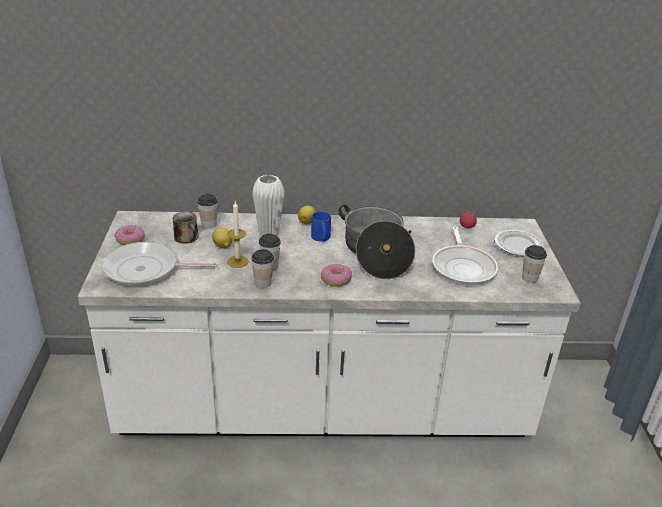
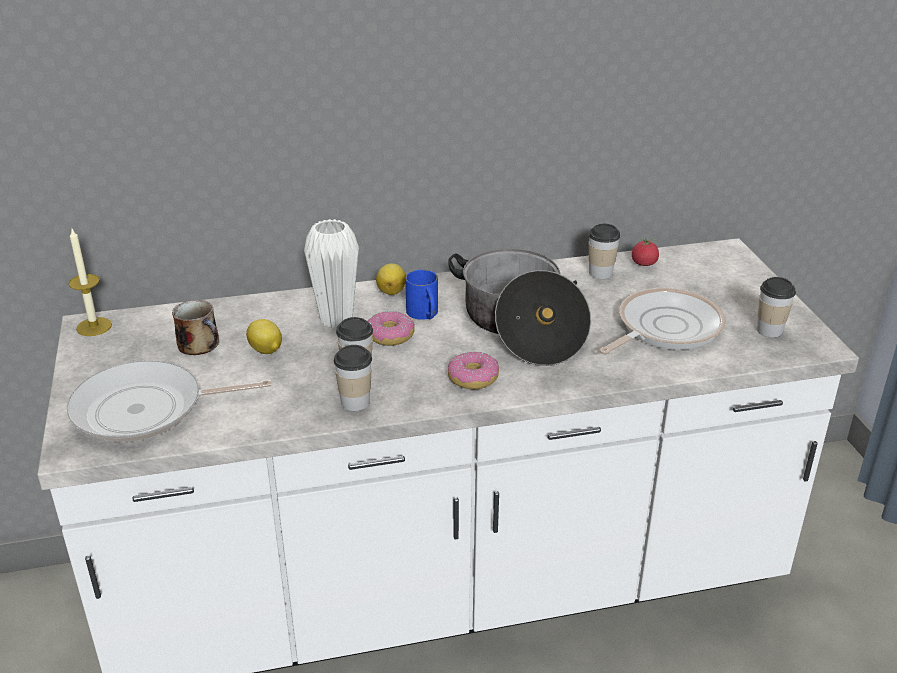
camera: 10 degrees left, 0 degrees up
(130, 240) = (101, 362): donut -> donut (390, 336)
(209, 225) = (230, 318): cup -> cup (600, 273)
(237, 261) = (300, 372): candle -> candle (94, 326)
(463, 267) = (664, 328): frying pan -> frying pan turned 120 degrees counterclockwise
(518, 245) = (732, 282): plate -> none

